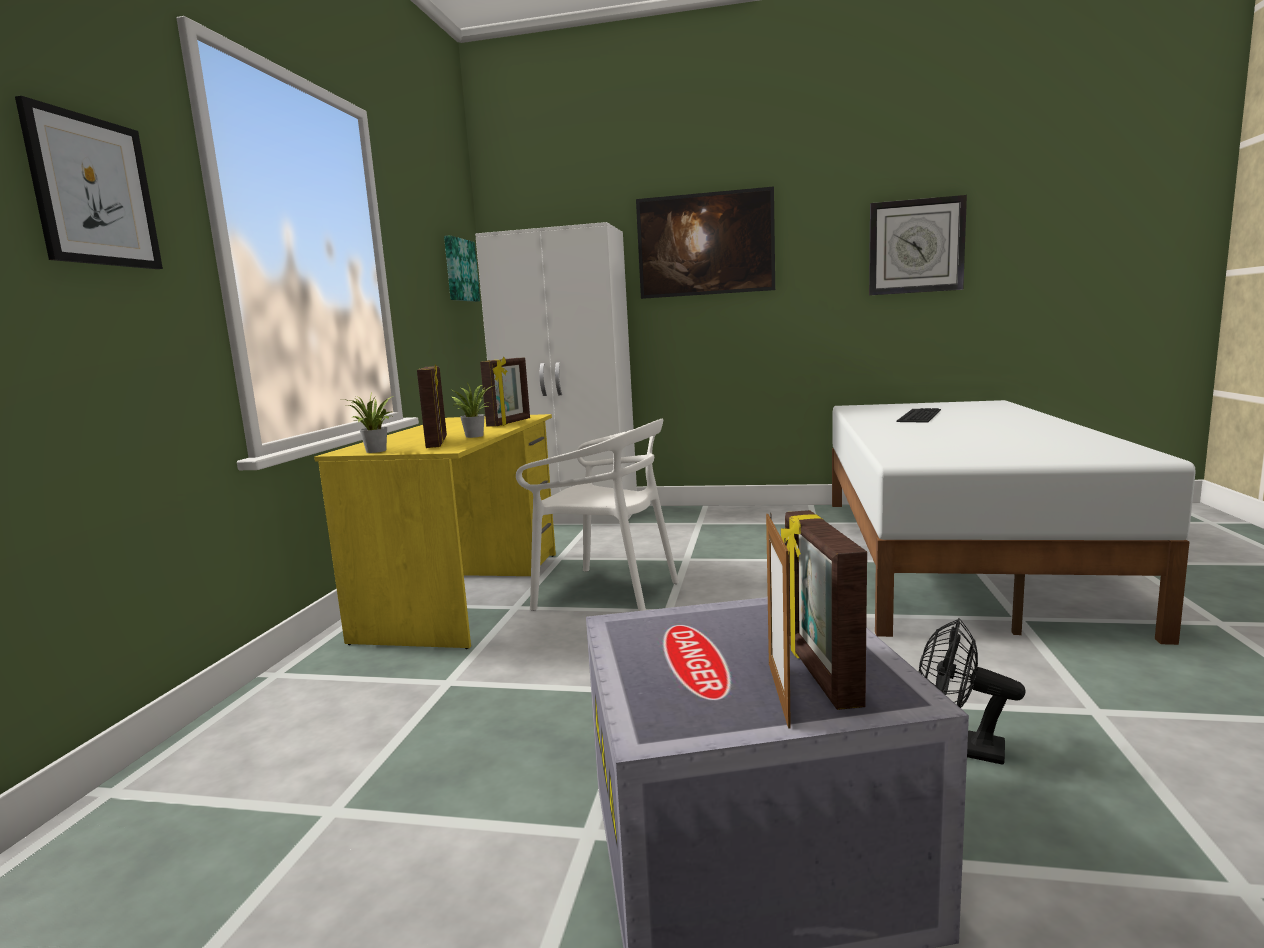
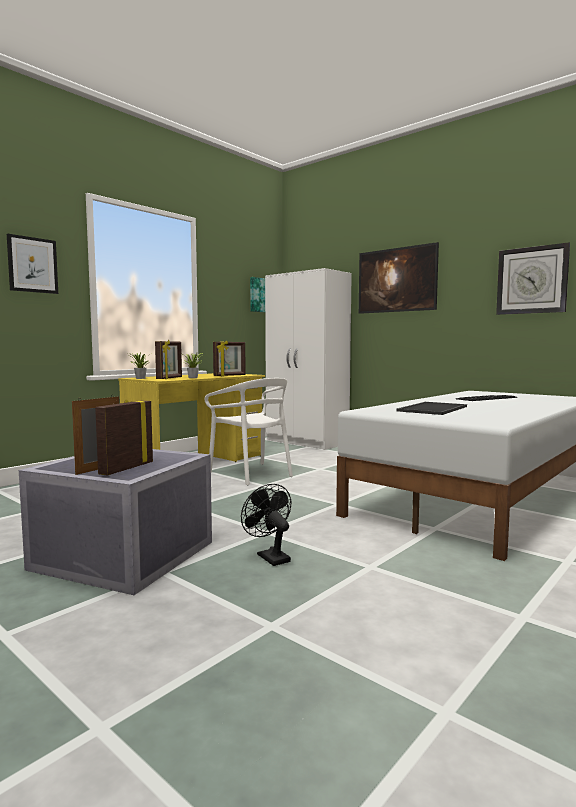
camera: 30 degrees right, 5 degrees down
(957, 442) = (432, 408): none -> tray

